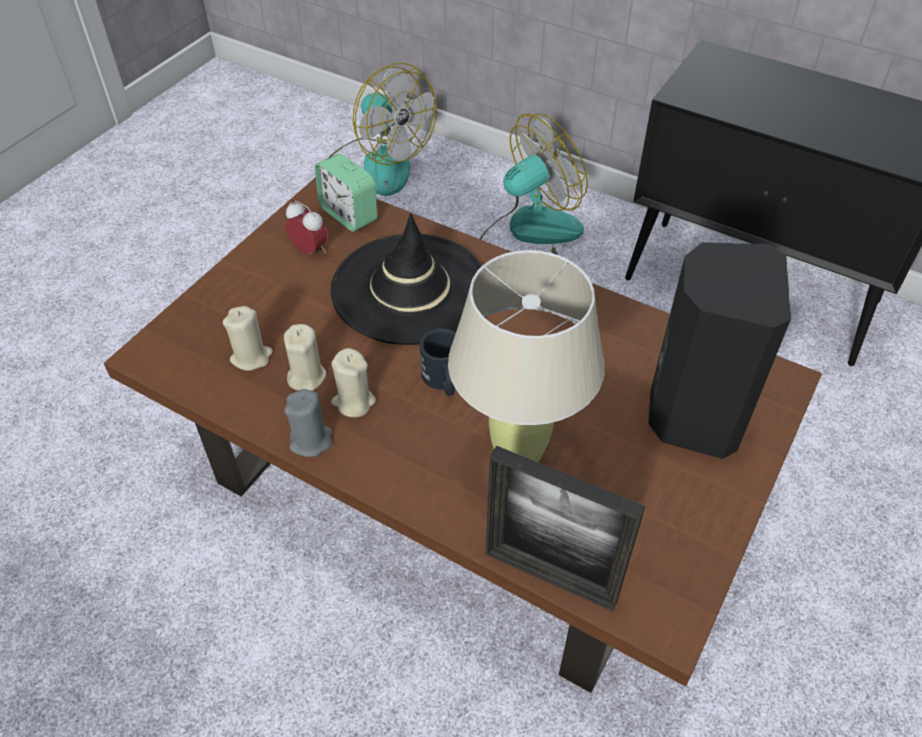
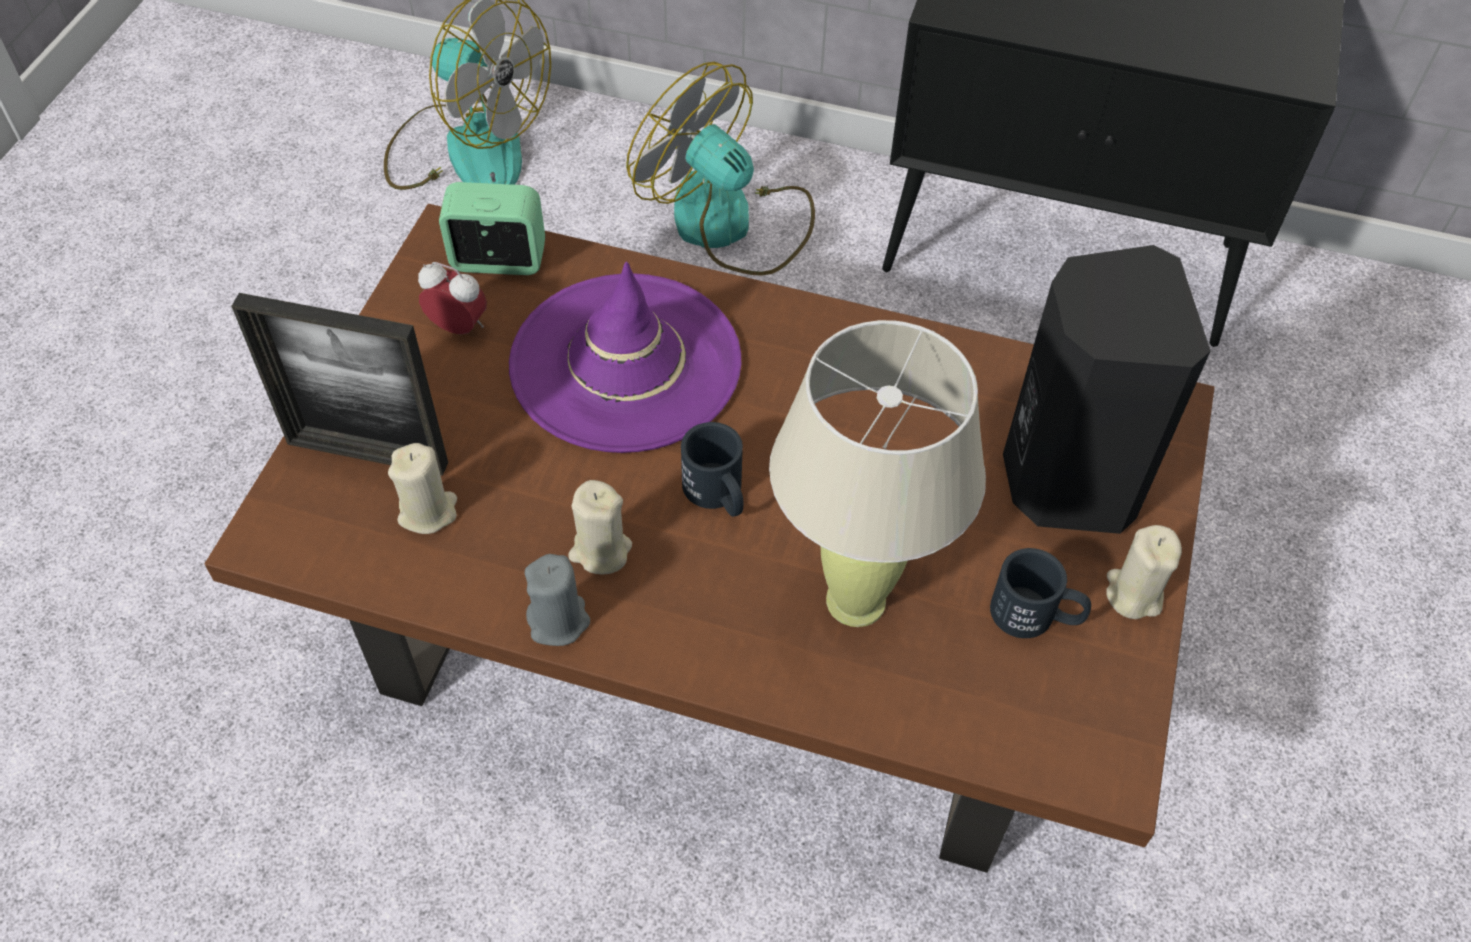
camera: 15 degrees left, 5 degrees up
(306, 376) = (519, 525): beige candle -> beige candle (1133, 593)
(349, 215) = (498, 260): alarm clock -> alarm clock turned 150 degrees clockwise
(409, 288) = (625, 362): black hat -> purple hat
(530, 234) = (729, 224): fan -> fan turned 90 degrees counterclockwise
(550, 576) = (943, 743): picture frame -> picture frame (367, 453)
(644, 503) = (1036, 615): none -> black mug

